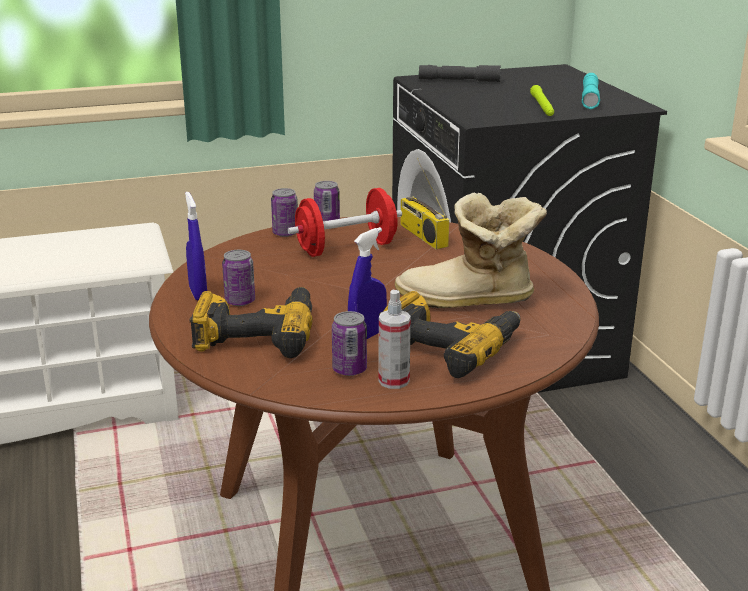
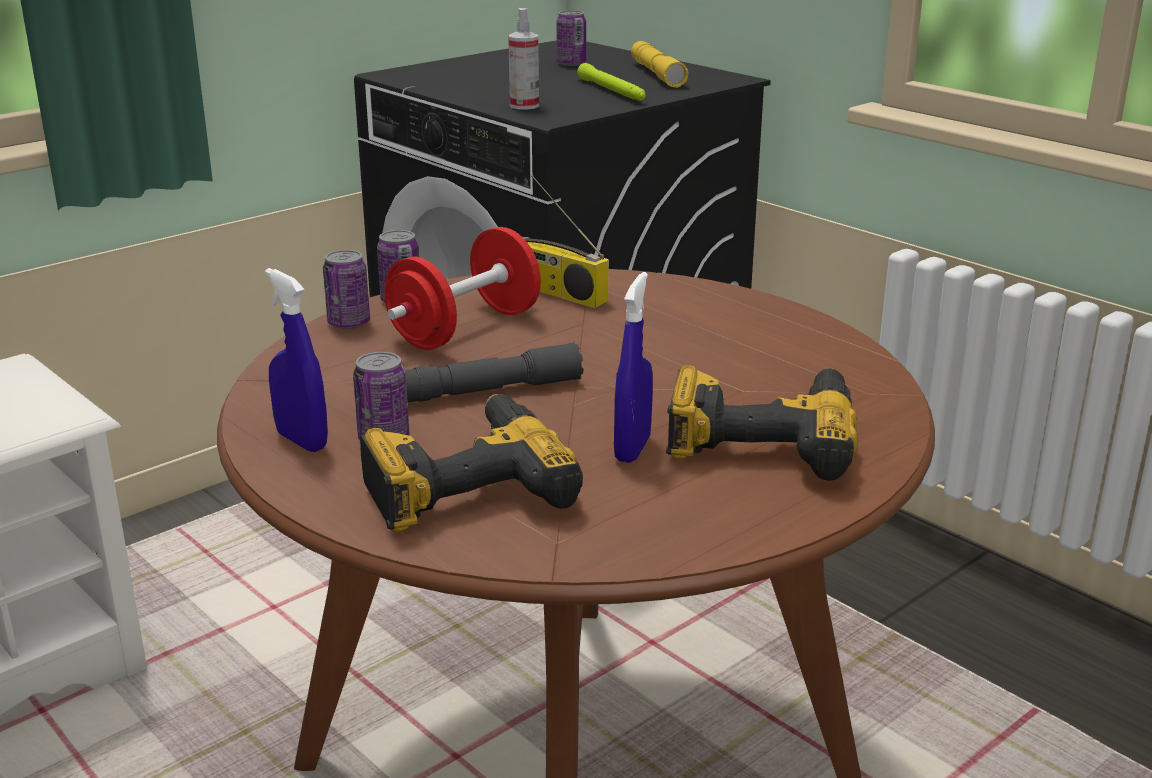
camera: 25 degrees left, 0 degrees up
(349, 370) = (661, 505): can -> can (571, 64)
(394, 381) = (741, 506): spray bottle -> spray bottle (524, 106)
(459, 81) = (456, 71): grey flashlight -> grey flashlight (489, 391)
(469, 302) = (718, 371): boot -> none
(589, 98) = (657, 74): turquoise flashlight -> yellow flashlight

